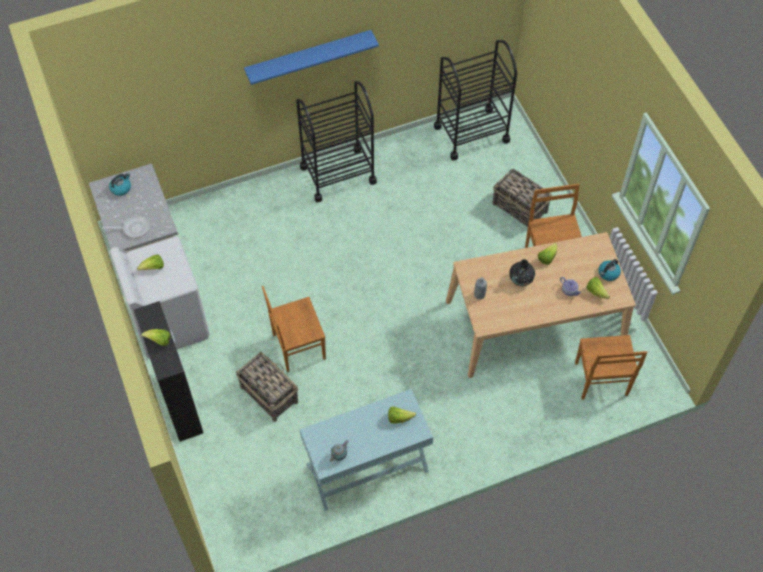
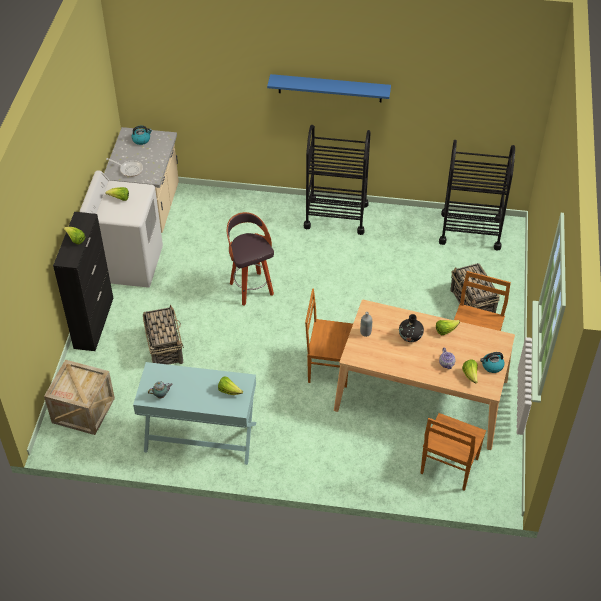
camera: 30 degrees right, 10 degrees down
(236, 500) = (83, 410): none -> crate
(297, 347) = (211, 324): brown chair -> brown chair (328, 367)
(309, 290) = (250, 288): none -> stool

